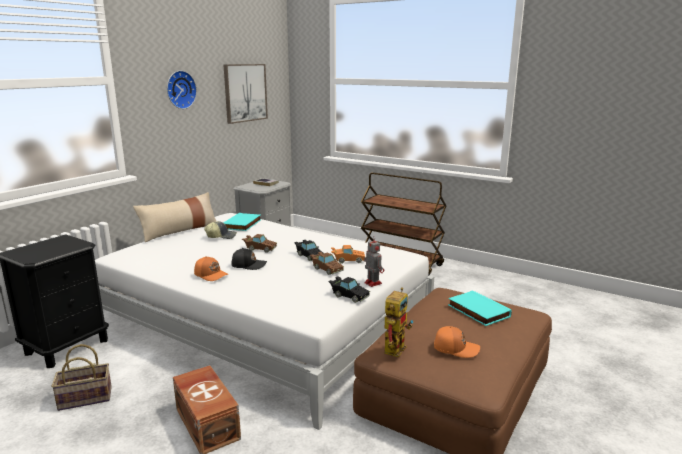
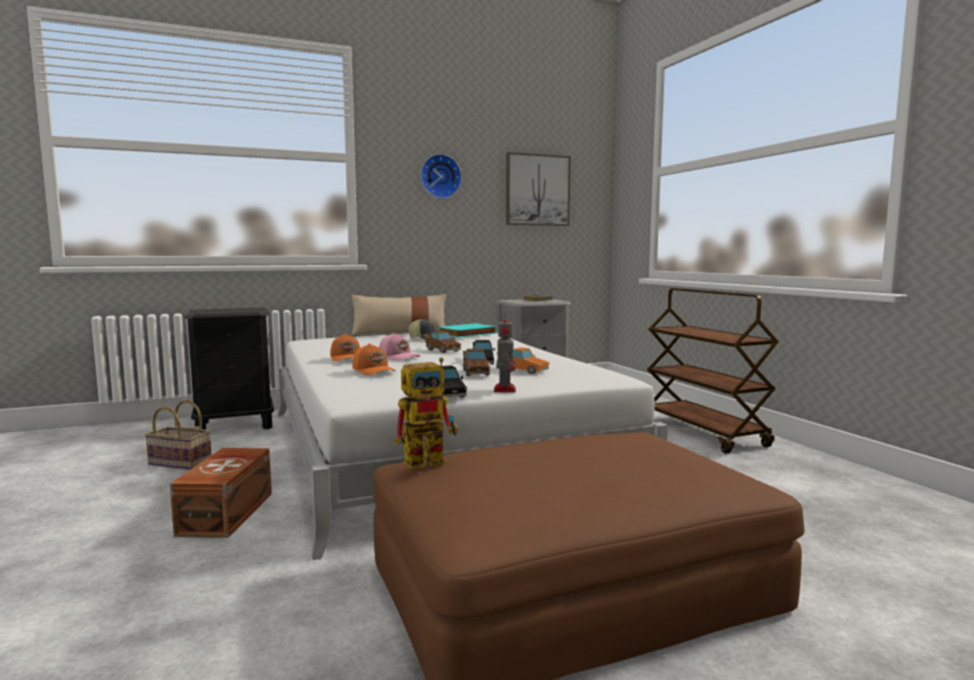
camera: 35 degrees right, 10 degrees down
(248, 265) = (399, 357): black cap -> pink cap
(455, 348) = (505, 479): orange cap -> orange cap (374, 370)
(477, 311) = (631, 454): turquoise book -> none

